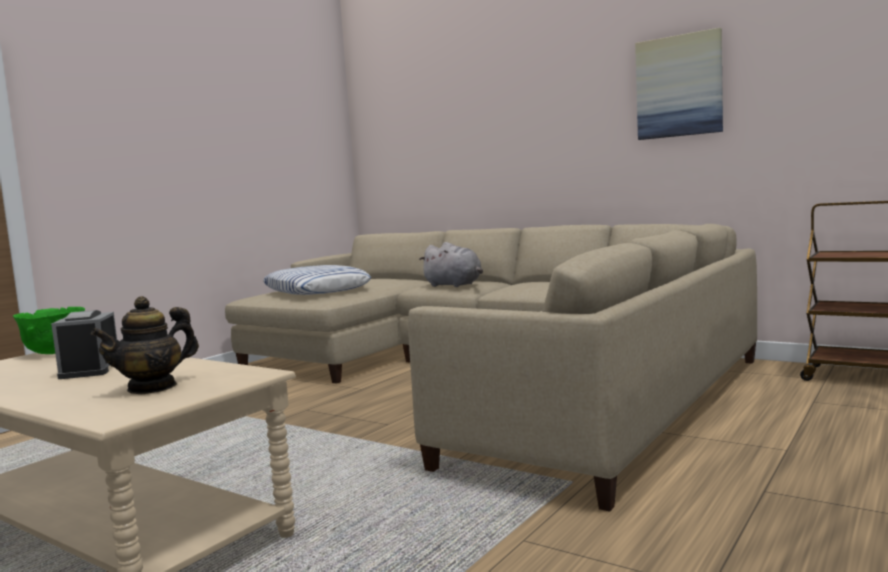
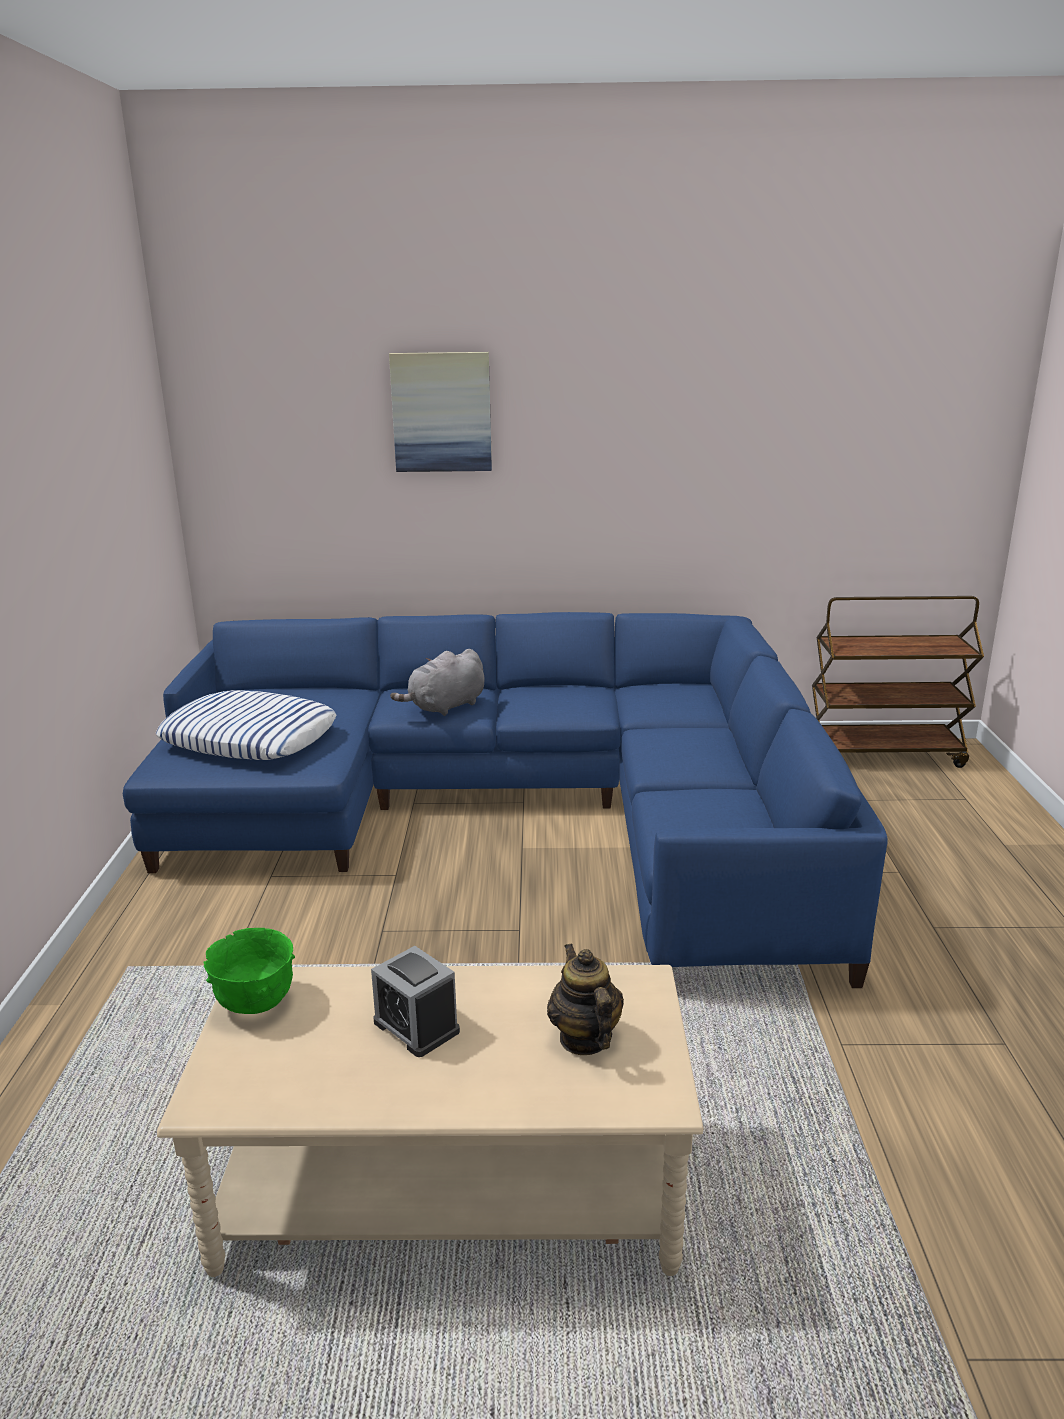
camera: 35 degrees left, 15 degrees up
(152, 387) = (584, 1038): teapot -> teapot turned 150 degrees clockwise
(454, 285) = (445, 707): grey plush toy -> grey plush toy turned 135 degrees clockwise
(489, 373) = (513, 813): beige sofa -> blue sofa
(679, 86) = (687, 452): picture -> picture (442, 412)

